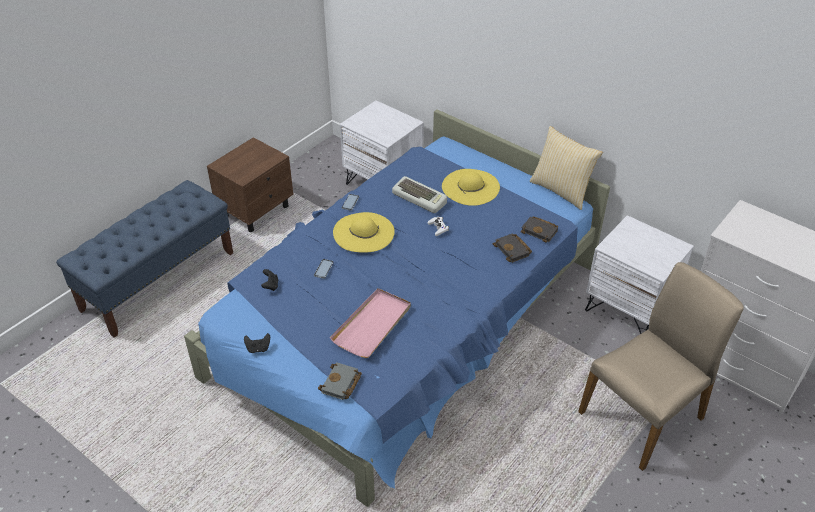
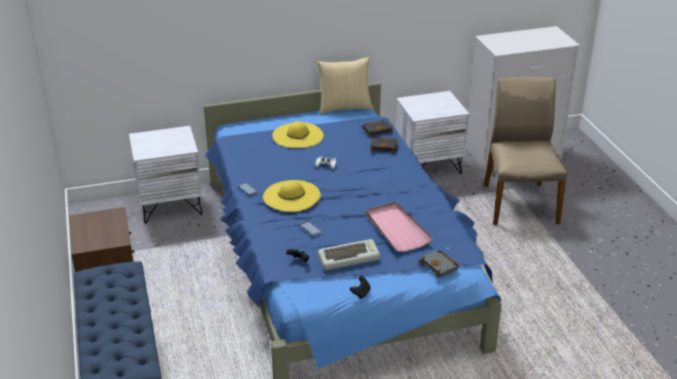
camera: 55 degrees left, 10 degrees down
(420, 198) = (283, 159): keyboard -> keyboard (349, 258)

